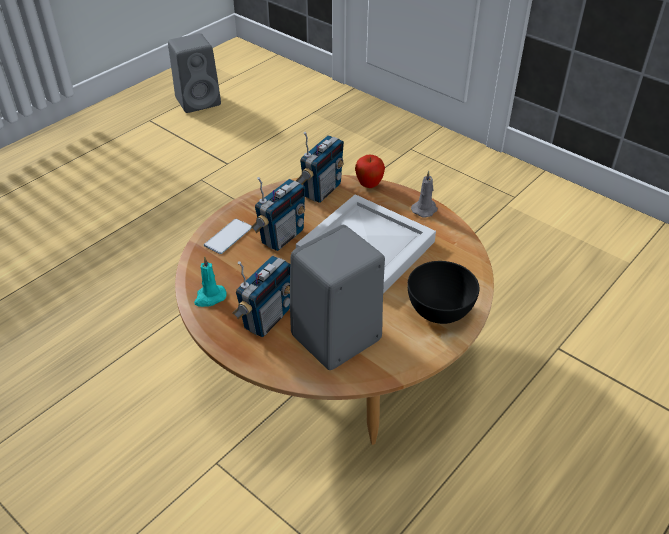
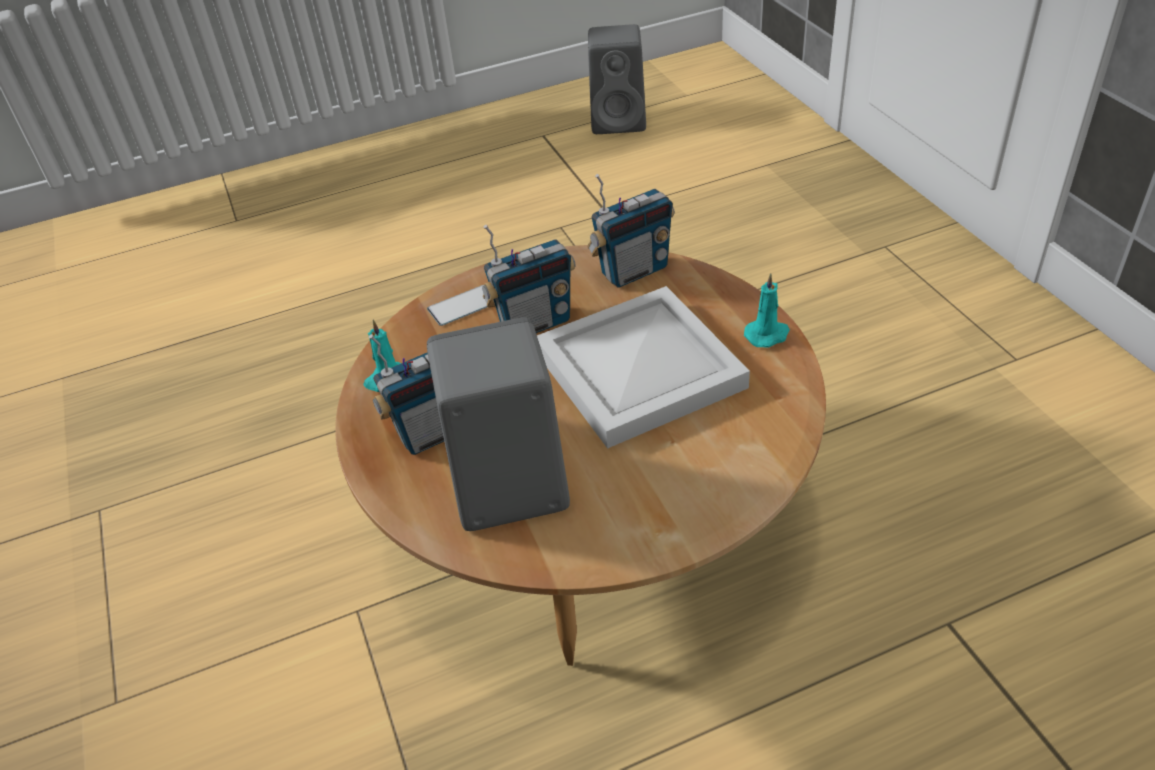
camera: 30 degrees right, 0 degrees up
(369, 185) = (707, 279): apple -> none
(425, 209) = (767, 335): grey candle -> turquoise candle
(440, 311) = (684, 496): black bowl -> none

